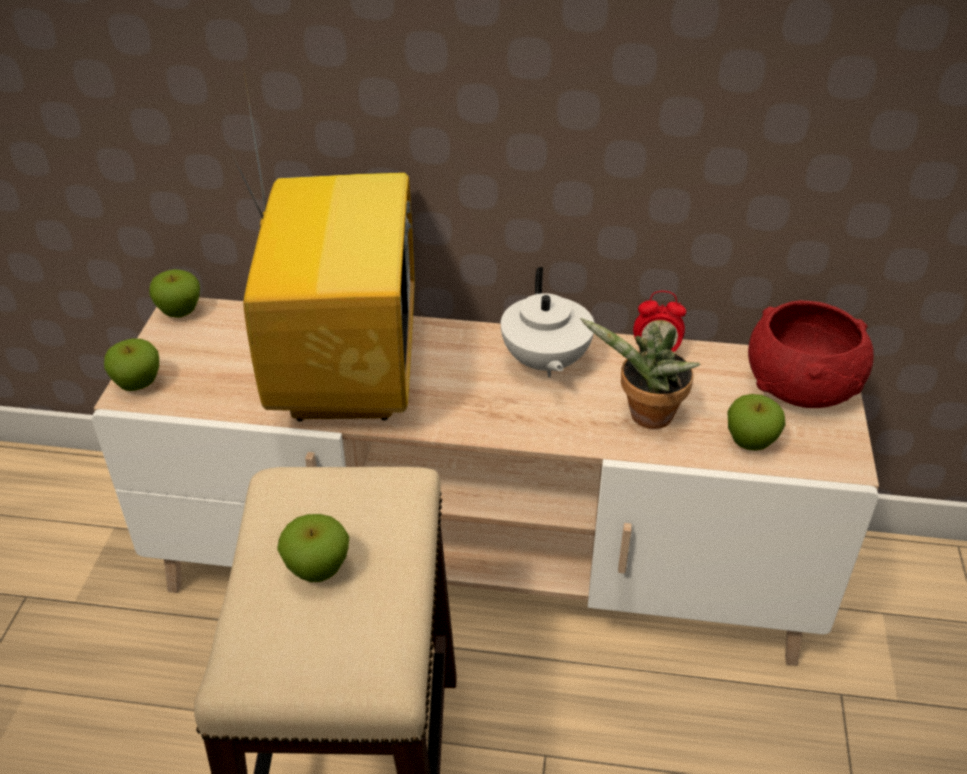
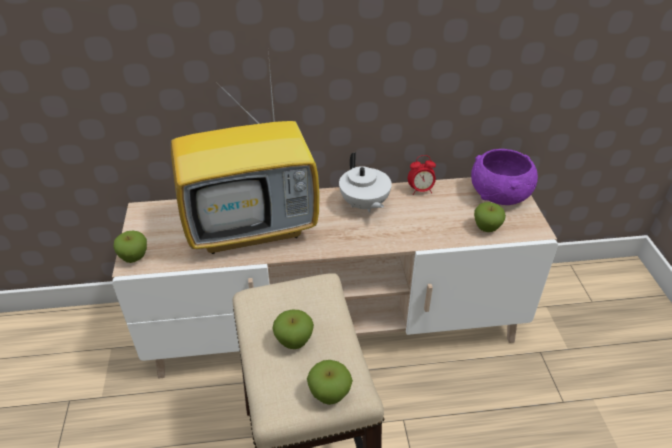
camera: 15 degrees left, 0 degrees up
(180, 312) = (142, 211): apple -> apple (329, 394)
(343, 367) = (253, 226): television -> television turned 90 degrees clockwise
(645, 417) = (428, 225): potted plant -> none
(801, 385) = (499, 194): red bowl -> purple bowl

